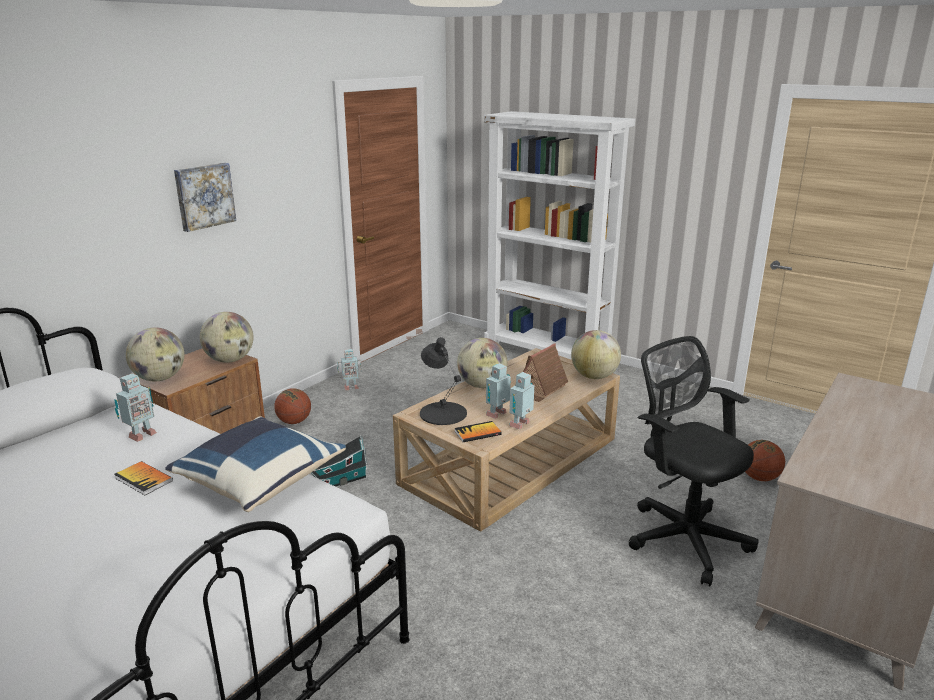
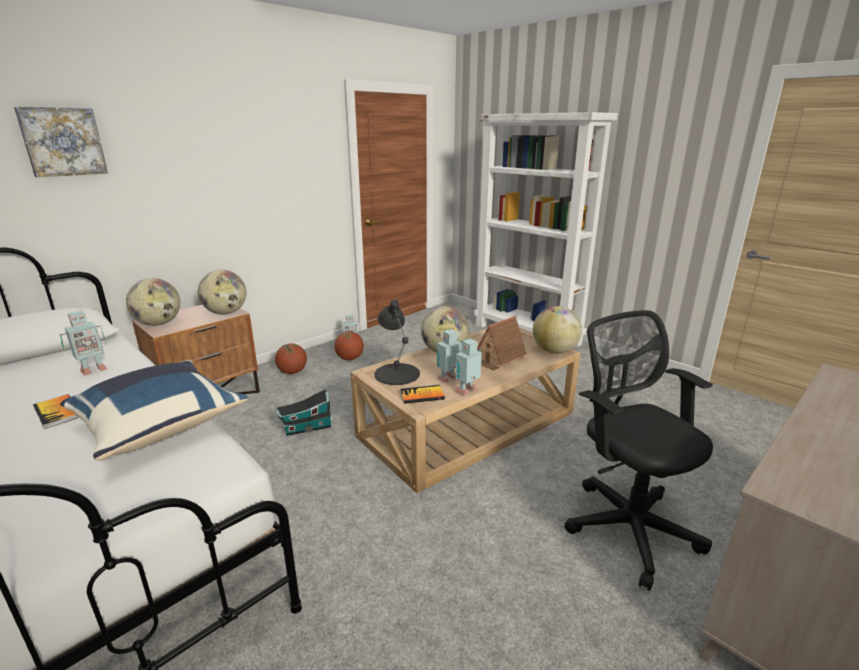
camera: 10 degrees right, 0 degrees up
(204, 196) = (214, 168): picture -> picture (63, 142)
(759, 478) = (719, 467): basketball -> basketball (350, 359)

